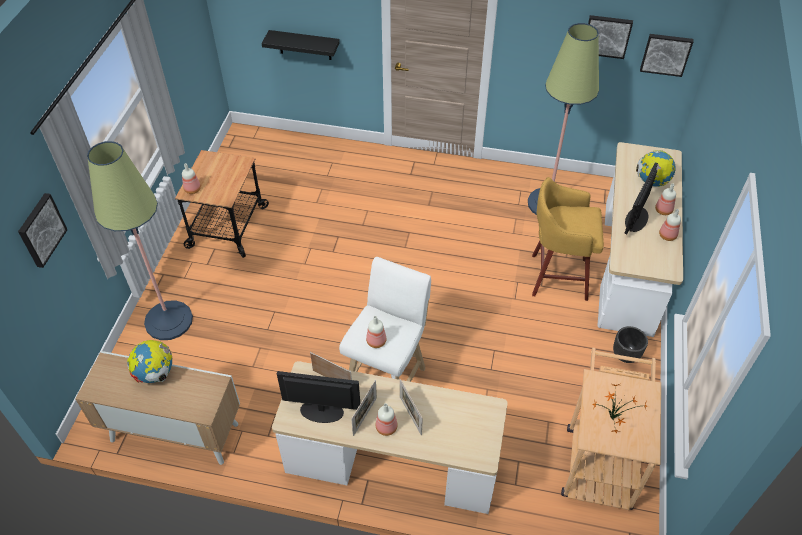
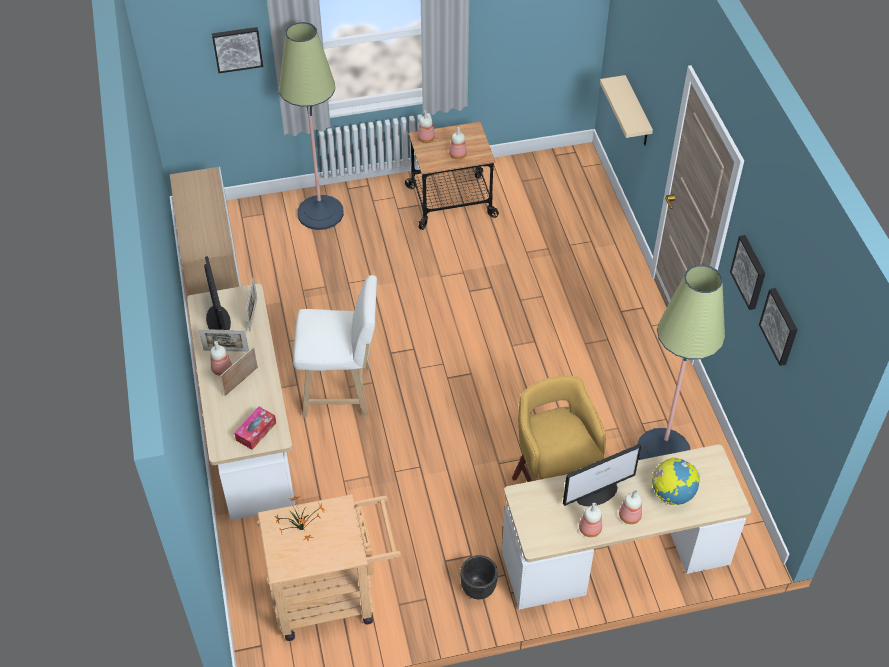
camera: 65 degrees right, 0 degrees up
(155, 374) = (213, 208): globe -> none
(305, 45) = (637, 113): black shelf -> beige shelf
(377, 341) = (313, 332): bottle -> bottle (458, 155)
(477, 422) = (256, 431): none -> tissue box
(636, 219) = (597, 493): monitor -> monitor turned 150 degrees clockwise
(666, 54) = (809, 399): picture -> picture (750, 272)

